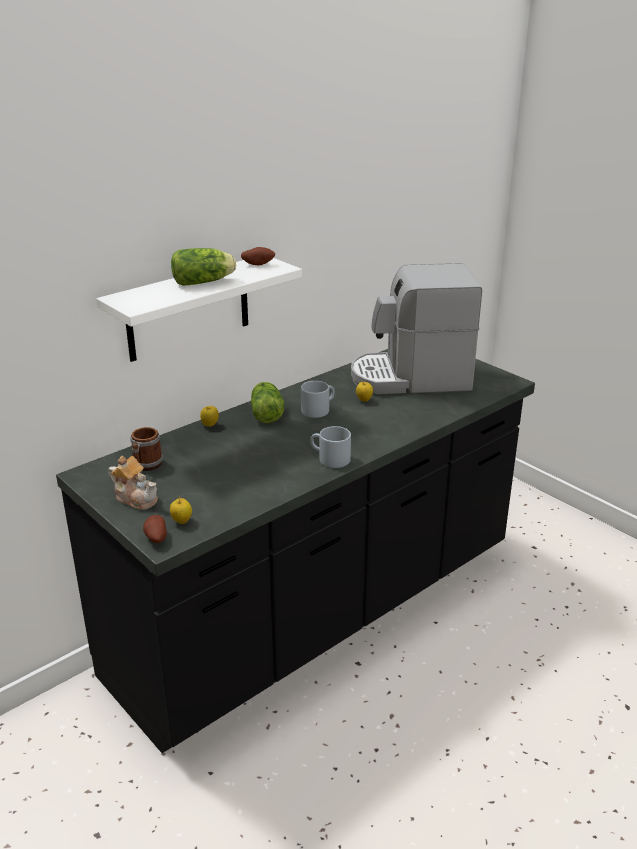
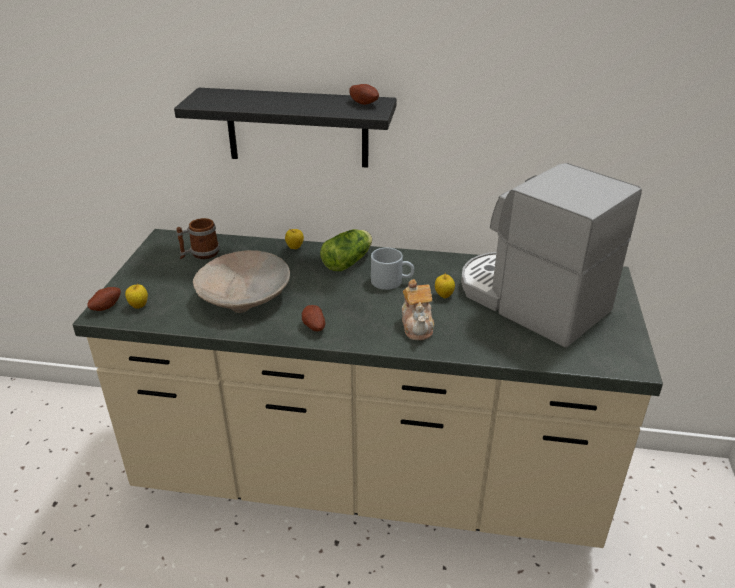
camera: 50 degrees right, 5 degrees up
(136, 498) = (153, 272): teapot -> teapot (417, 325)
(188, 308) = (297, 128): white shelf -> black shelf
(205, 282) = (287, 102): lettuce -> none
(246, 470) = (245, 296): none -> beige bowl
(318, 614) = (367, 479): black counter -> beige counter
(329, 459) = (313, 327): grey mug -> potato

